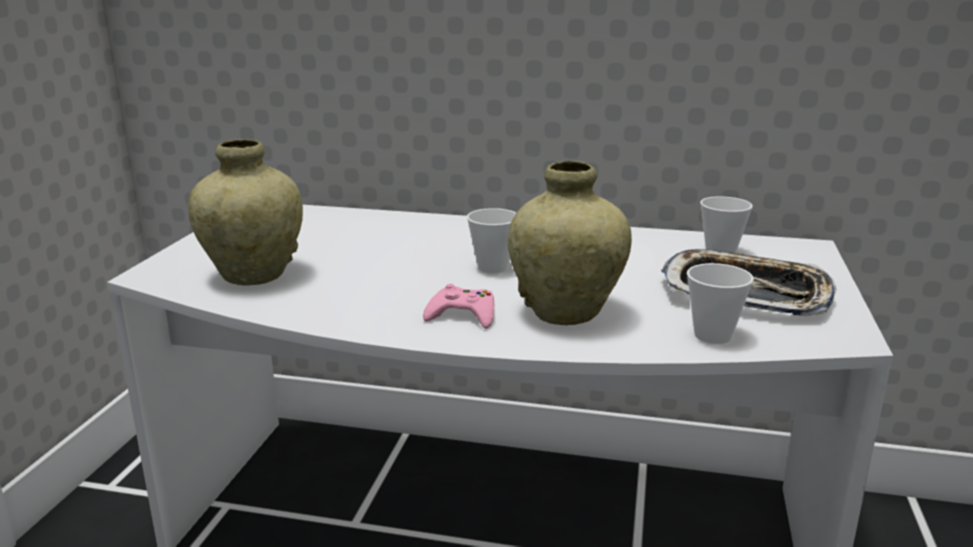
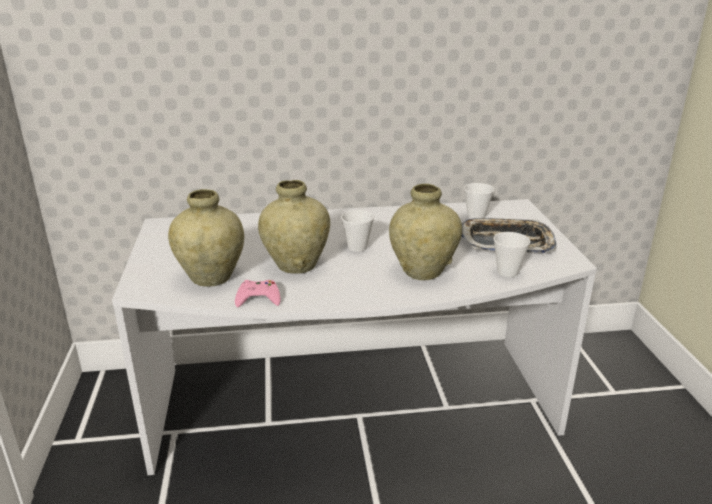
camera: 20 degrees left, 5 degrees up
(382, 277) = (296, 265): none -> beige vase
(463, 315) = (367, 283): pink game controller -> pink game controller (258, 298)

